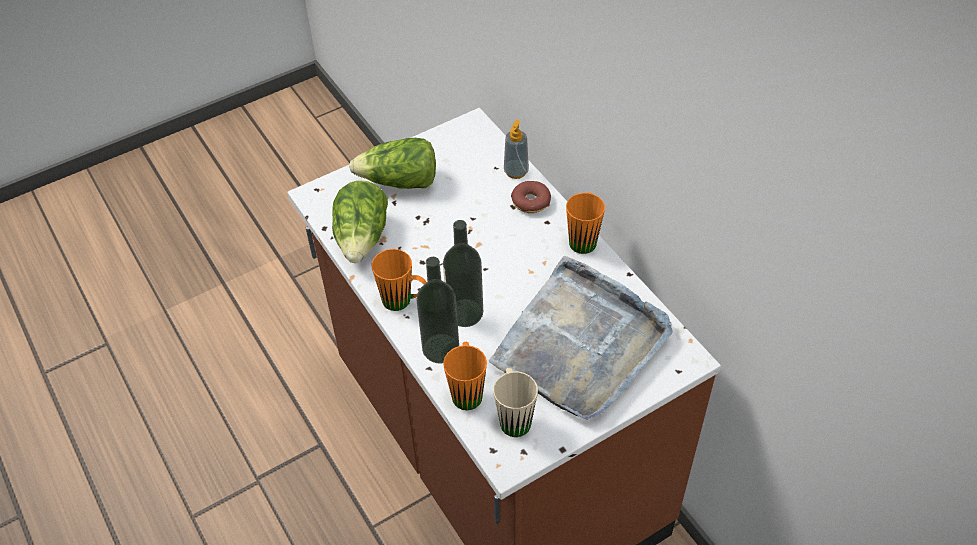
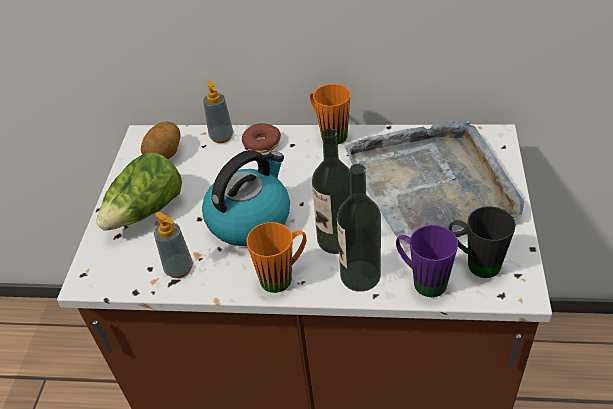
camera: 50 degrees left, 5 degrees down
(362, 238) = (179, 269): lettuce -> soap dispenser
(443, 247) = (250, 218): none -> kettle
(464, 152) = (165, 155): none -> potato
(467, 390) = (422, 280): orange mug -> purple mug
(513, 416) = (475, 263): beige mug -> black mug

